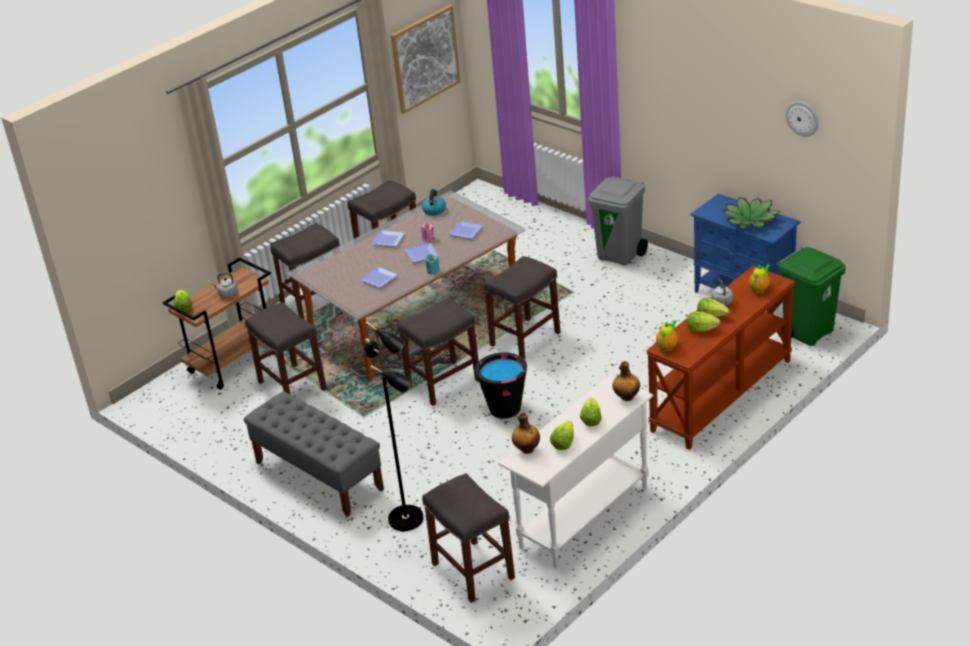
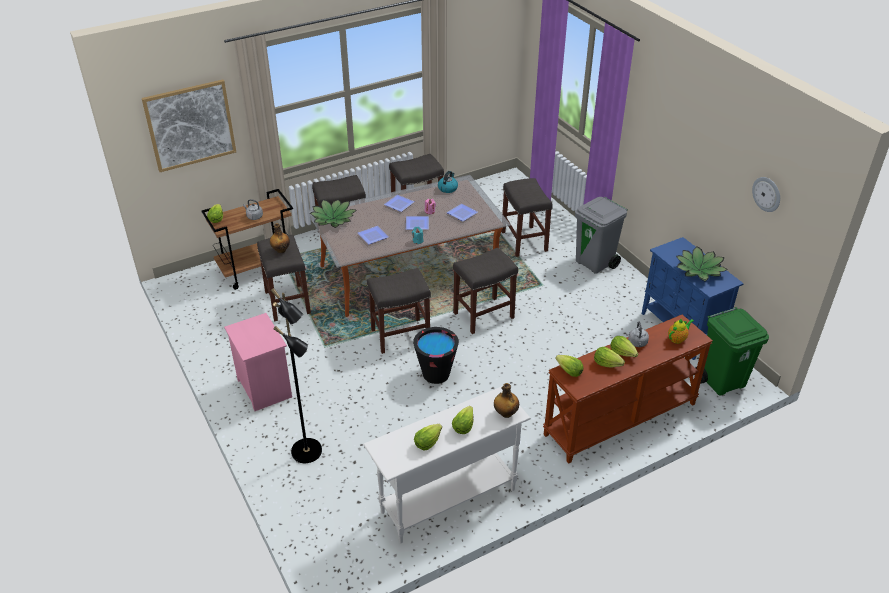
camera: 15 degrees right, 5 degrees up
(318, 475) = (263, 388): grey bench -> pink nightstand
(321, 273) = (333, 218): none -> potted plant
(425, 58) = (483, 61): picture -> picture (190, 125)
(474, 571) = (333, 522): grey stool -> grey stool (524, 241)
(527, 449) = (394, 438): bottle -> bottle (281, 250)
(667, 346) = (569, 372): teapot -> lettuce

